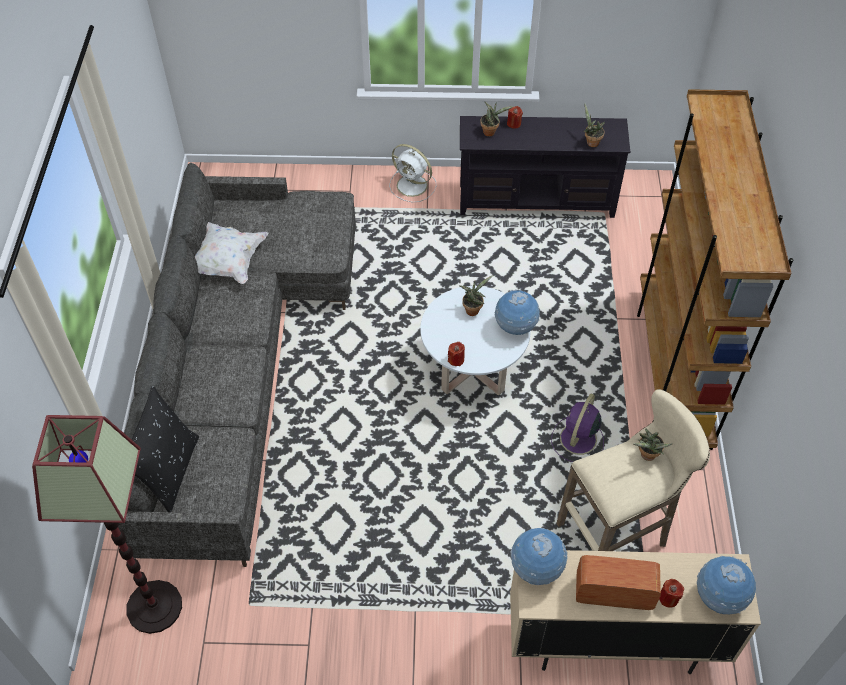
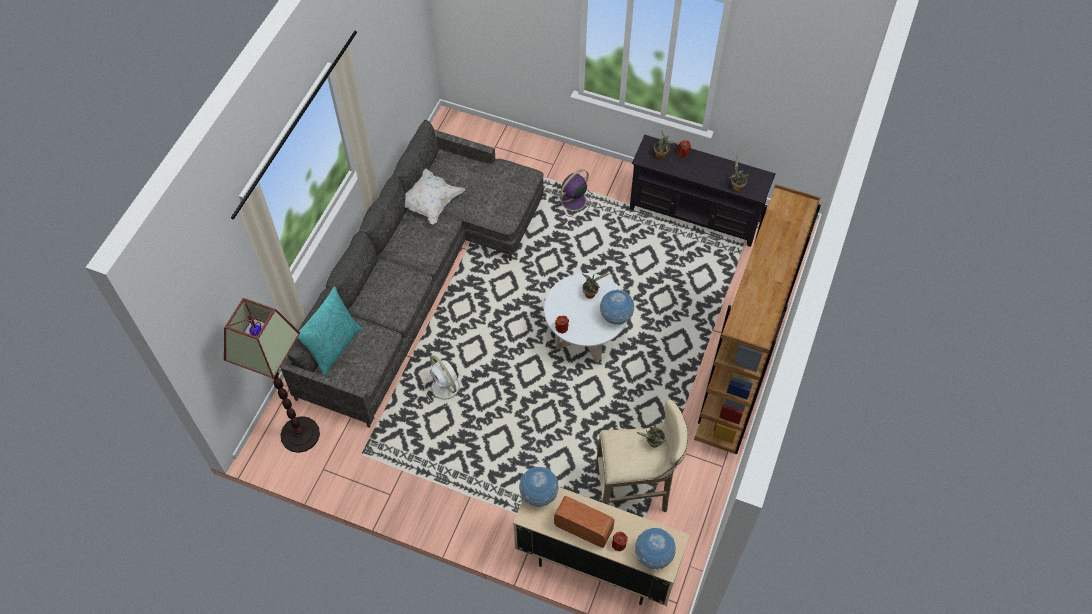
camera: 20 degrees right, 5 degrees up
(169, 471) = (334, 346): black pillow -> turquoise pillow
(413, 186) = (603, 174): white fan -> white fan (446, 388)
(577, 440) = (638, 414): purple fan -> purple fan (572, 201)

